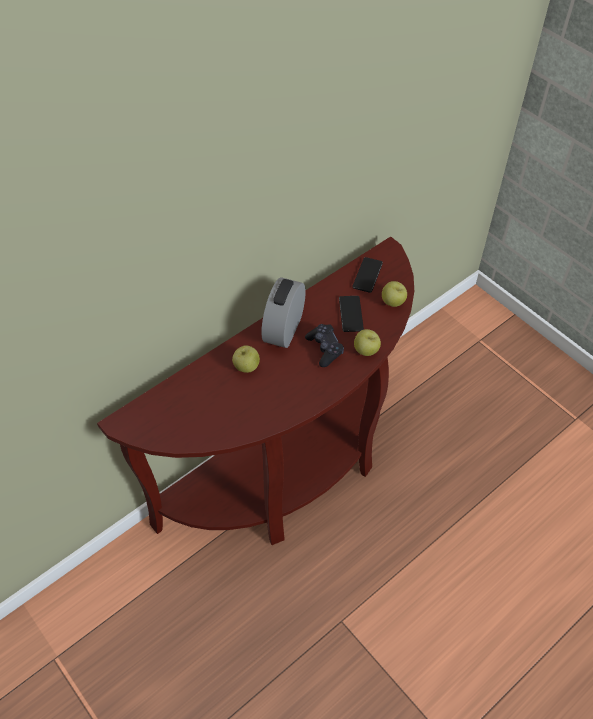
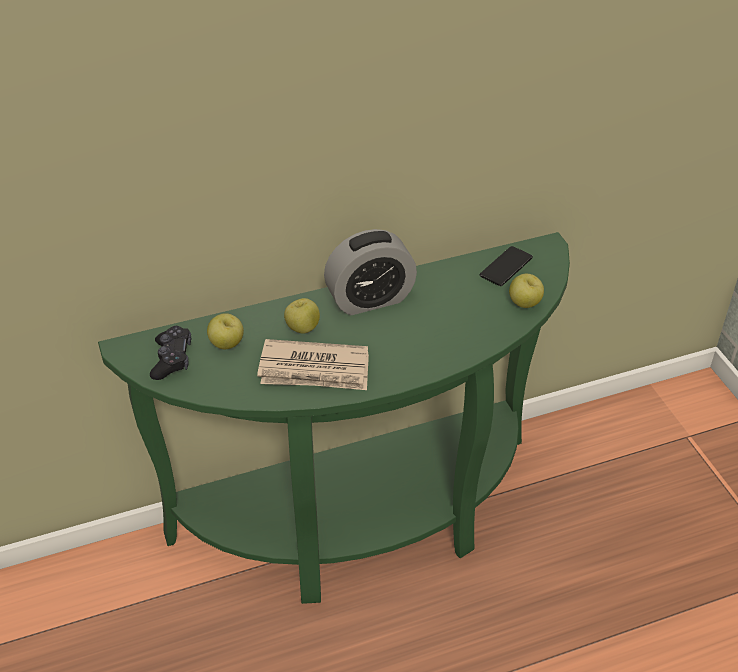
camera: 20 degrees right, 10 degrees down
(271, 399) = (315, 370): none -> newspaper
(284, 329) = (370, 299): alarm clock -> alarm clock turned 150 degrees counterclockwise
(290, 471) = (364, 523): brown console table -> green console table
(324, 349) = (410, 333): black game controller -> black game controller (172, 359)
(351, 314) = (463, 303): phone -> none
(366, 350) = (462, 348): apple -> apple (227, 344)

